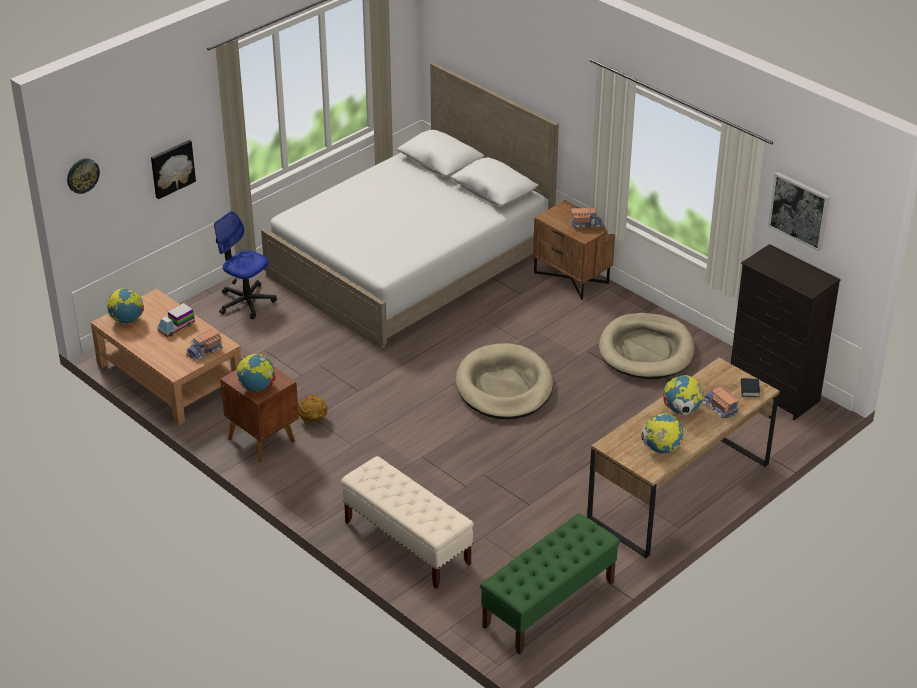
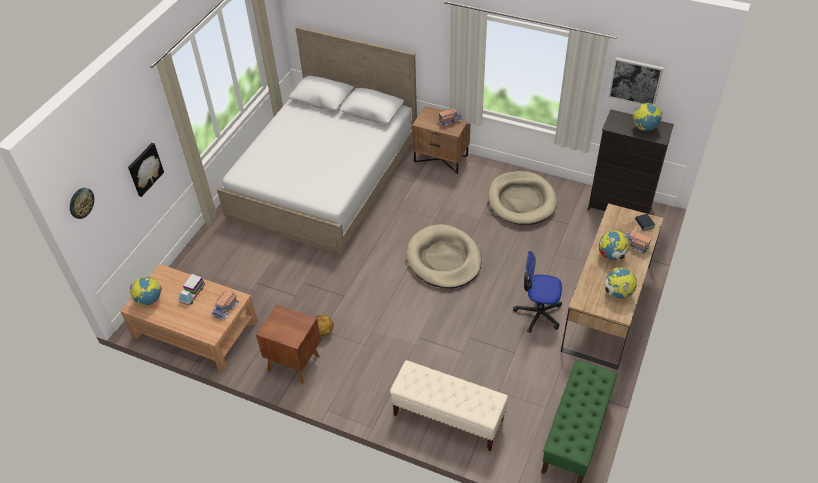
camera: 20 degrees left, 10 degrees up
(246, 302) = (222, 246): office chair -> office chair (538, 314)
(257, 388) = (289, 333): globe -> globe (644, 128)

